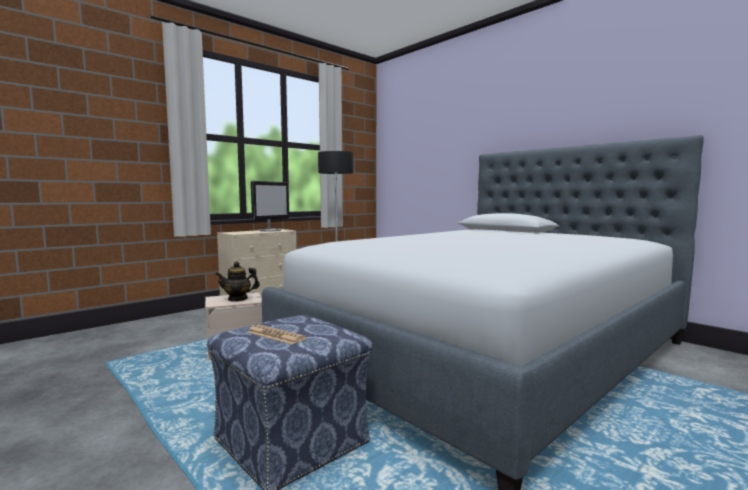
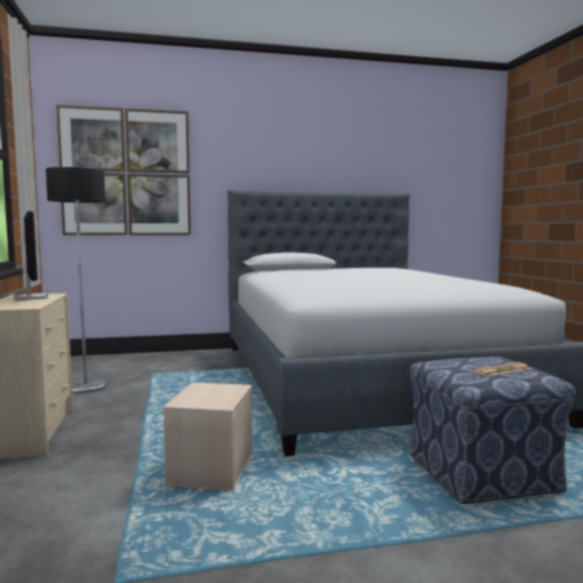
camera: 60 degrees left, 0 degrees up
(238, 299) = (215, 393): teapot -> none
(418, 148) = (126, 172): none -> picture

